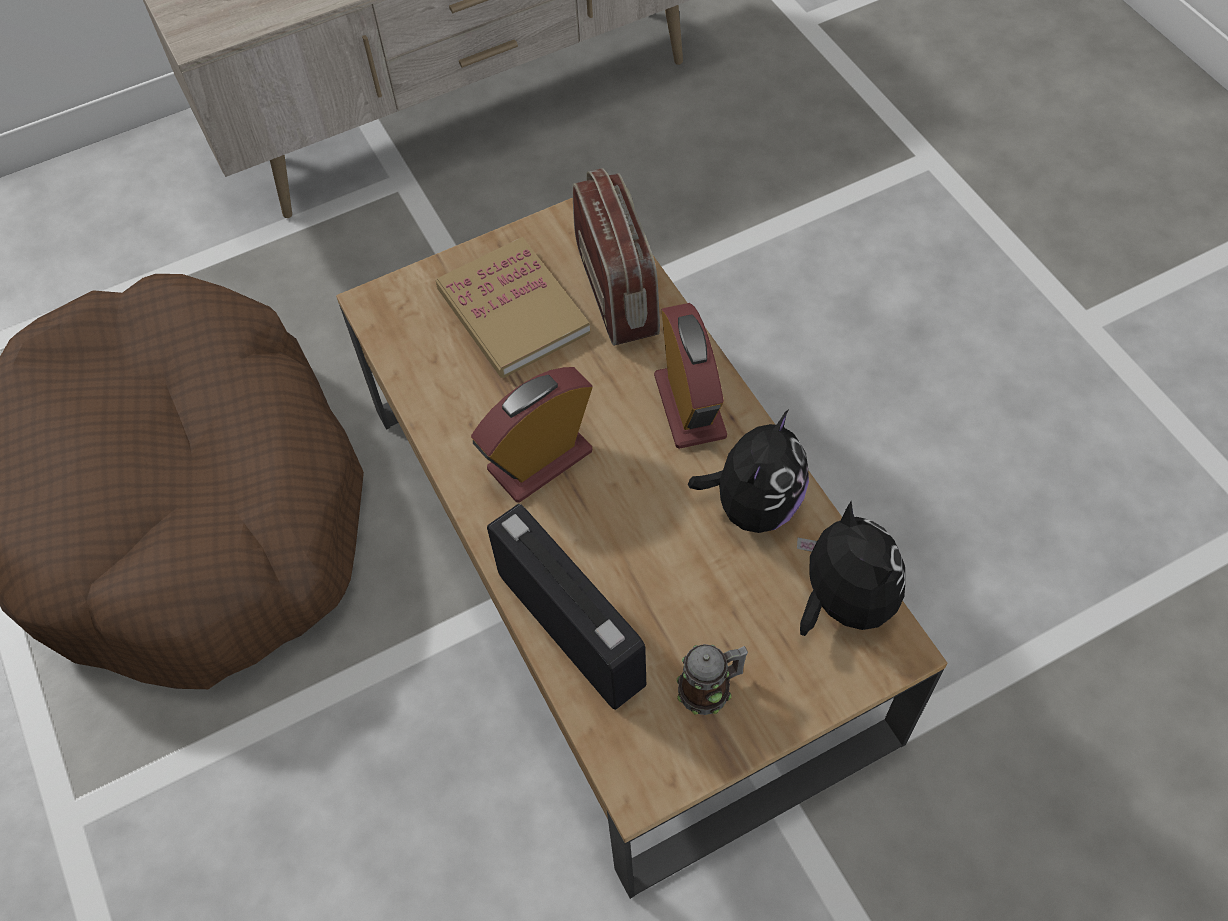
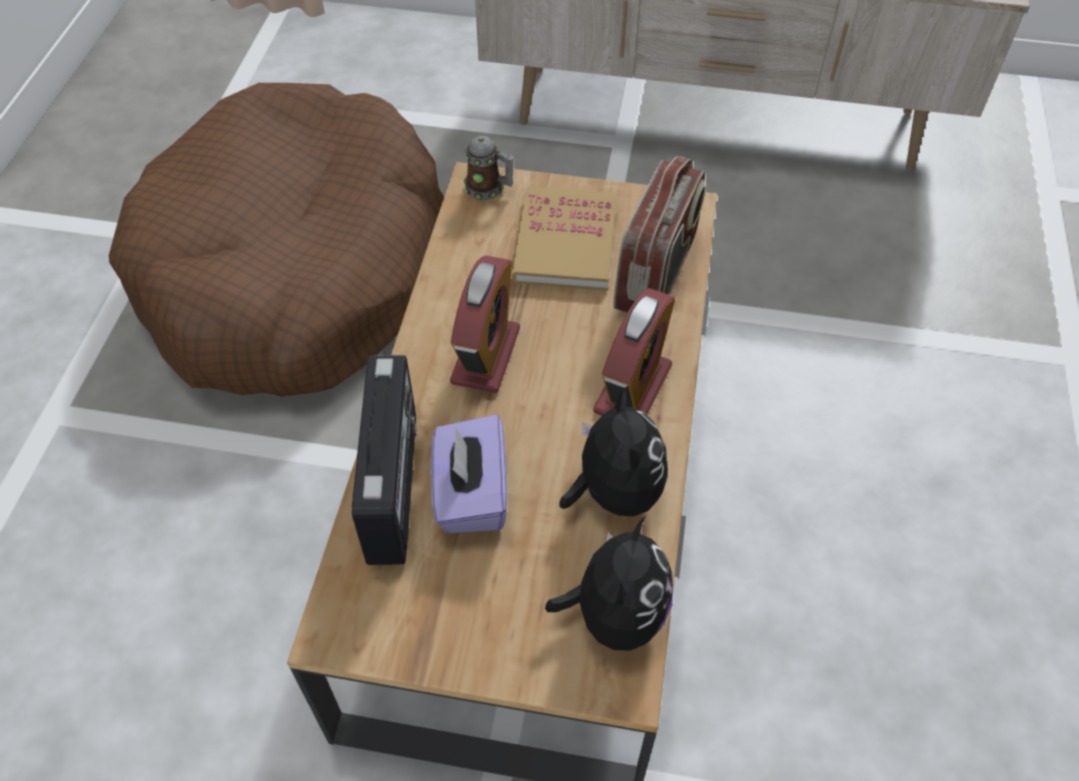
camera: 35 degrees right, 5 degrees down
(540, 460) = (485, 355): alarm clock -> alarm clock turned 105 degrees clockwise
(642, 589) = (471, 495): none -> purple tissue box
(710, 688) = (451, 602): mug -> mug (489, 189)
(753, 504) = (614, 492): plush toy -> plush toy turned 75 degrees counterclockwise

